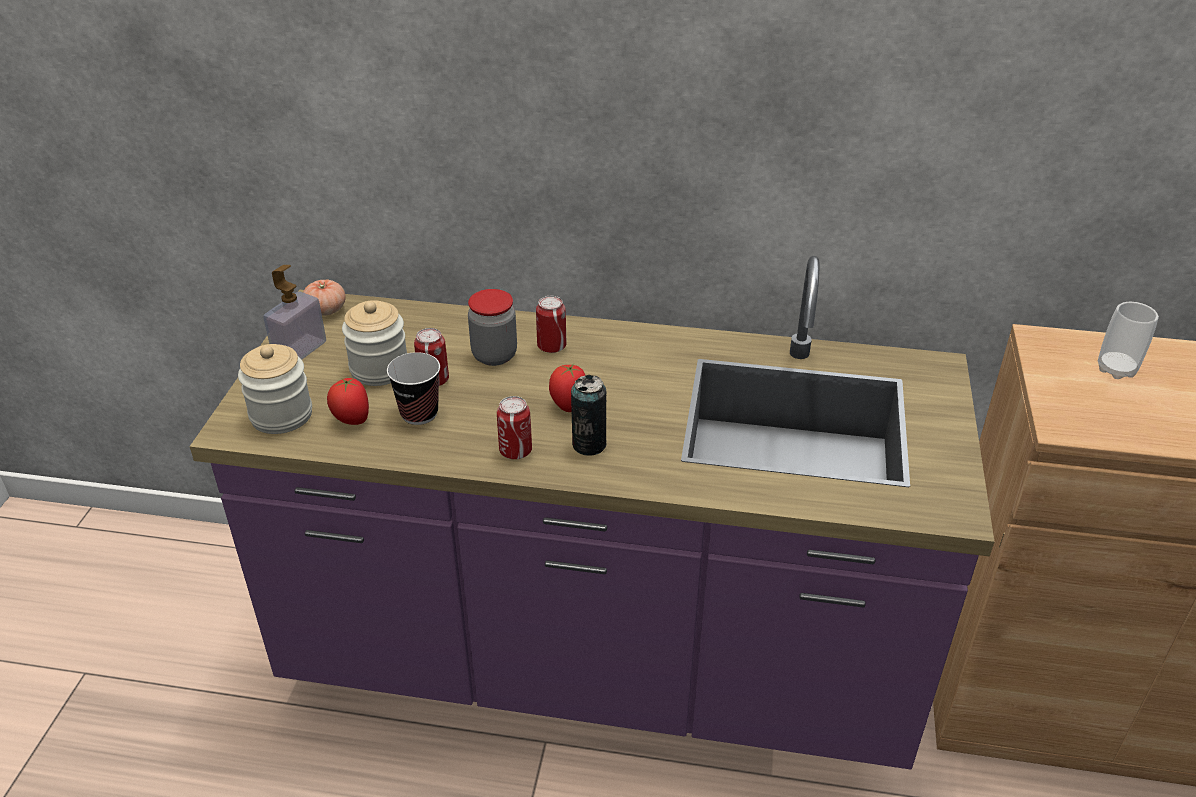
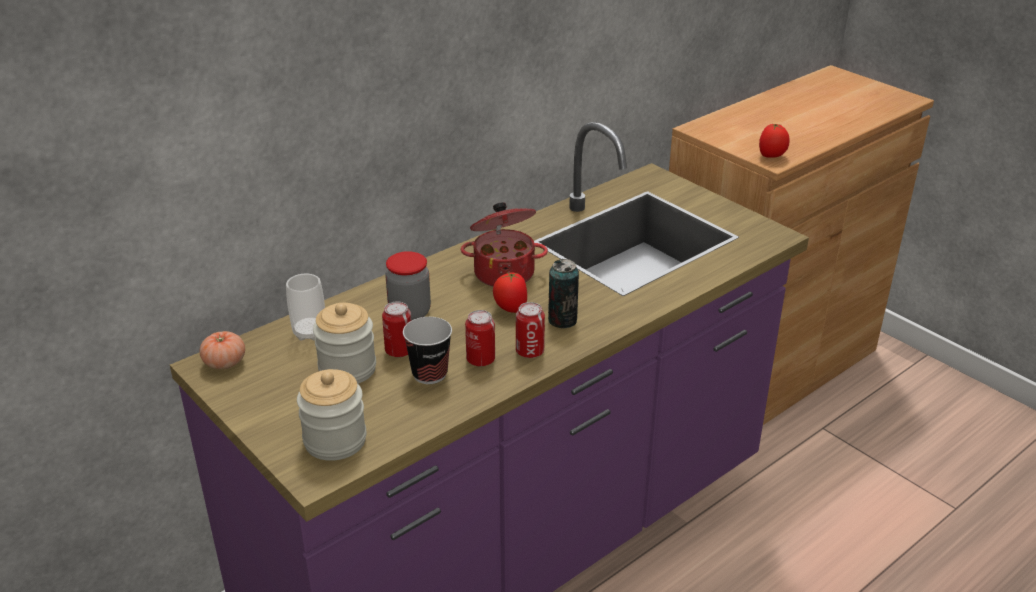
camera: 50 degrees left, 5 degrees down
(300, 350) = (260, 397): soap dispenser -> none
(351, 420) = (392, 408): tomato -> tomato (772, 156)
(551, 346) = (435, 286): can -> can (480, 360)
(623, 370) = (504, 272): none -> cooking pot
(1116, 369) = (748, 125): cup -> cup (309, 332)

